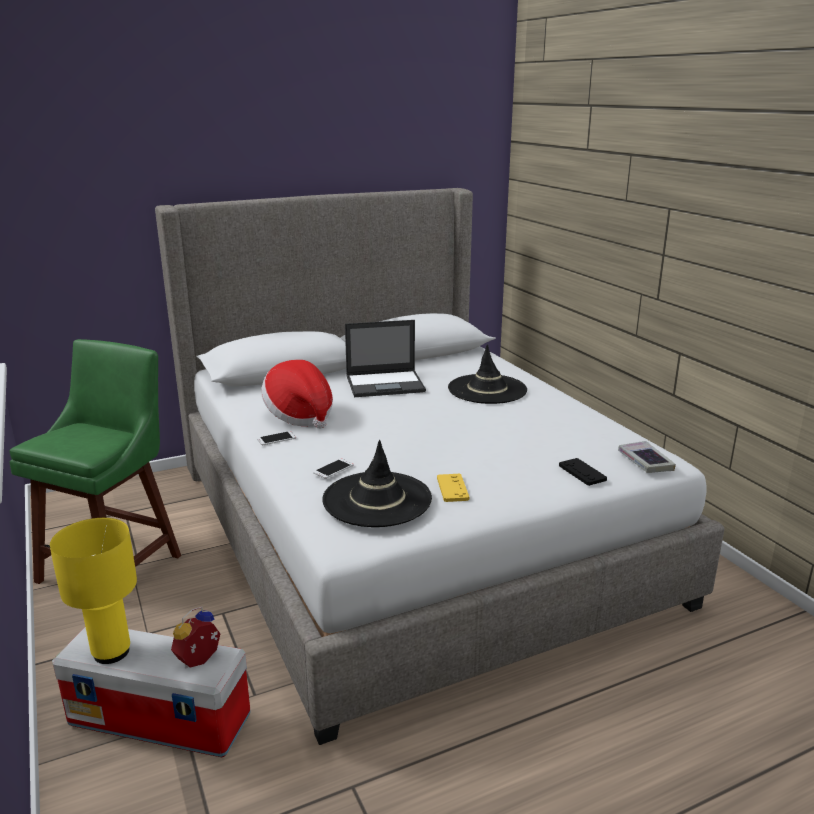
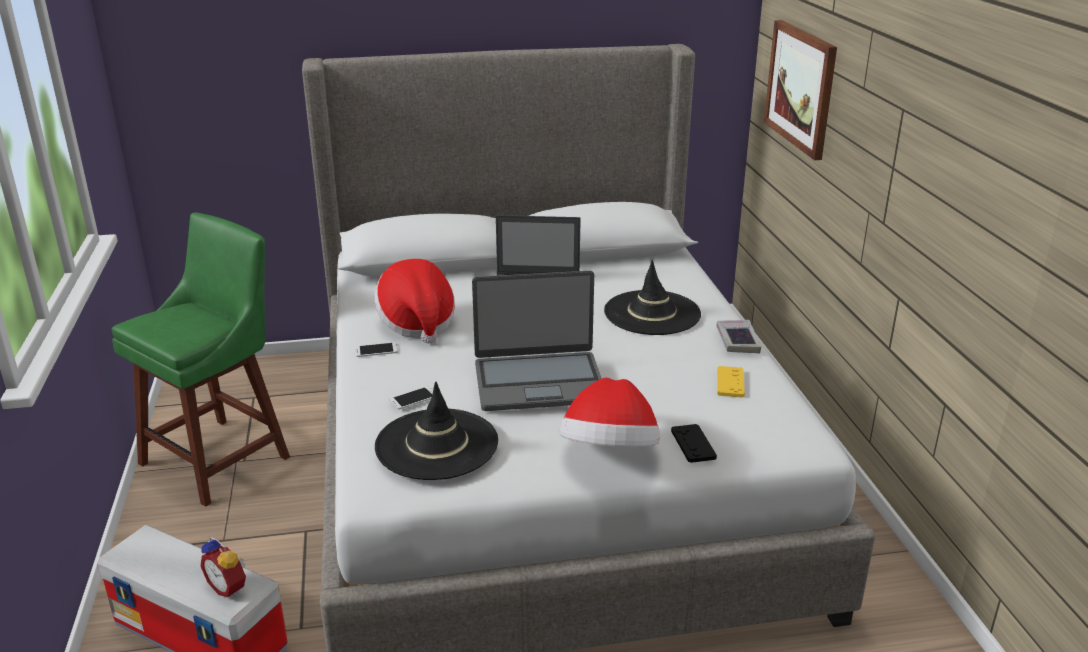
camera: 15 degrees right, 5 degrees up
(112, 652) = (153, 561): yellow table lamp -> none
(200, 661) = (229, 587): alarm clock -> alarm clock turned 105 degrees counterclockwise
(432, 444) = (539, 382): none -> laptop
(452, 488) = (529, 443): yellow game controller -> yellow game controller (730, 383)
(522, 488) = (609, 453): none -> hat
(560, 212) = (801, 87): none -> picture
(645, 461) = (782, 440): book -> book (737, 341)

